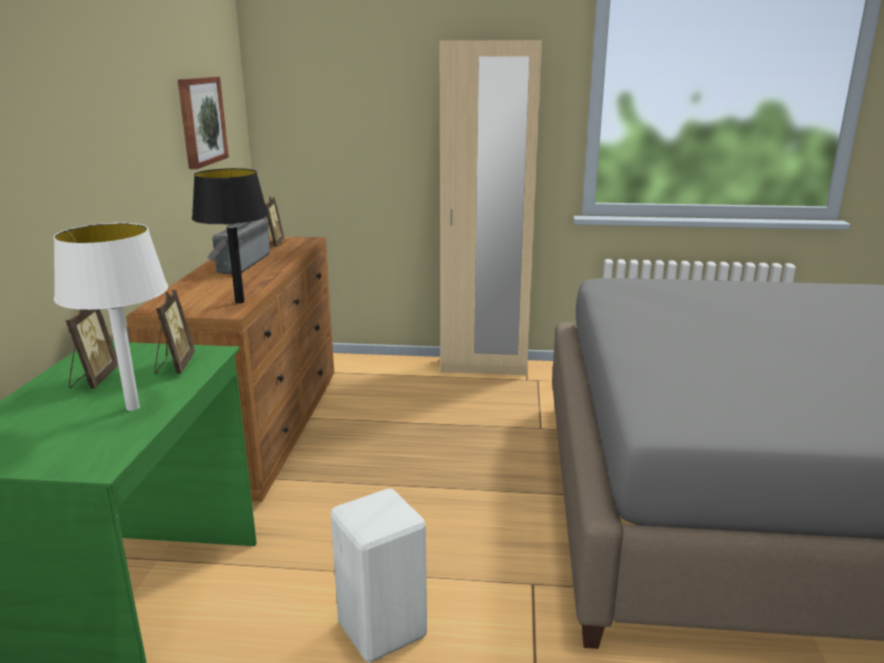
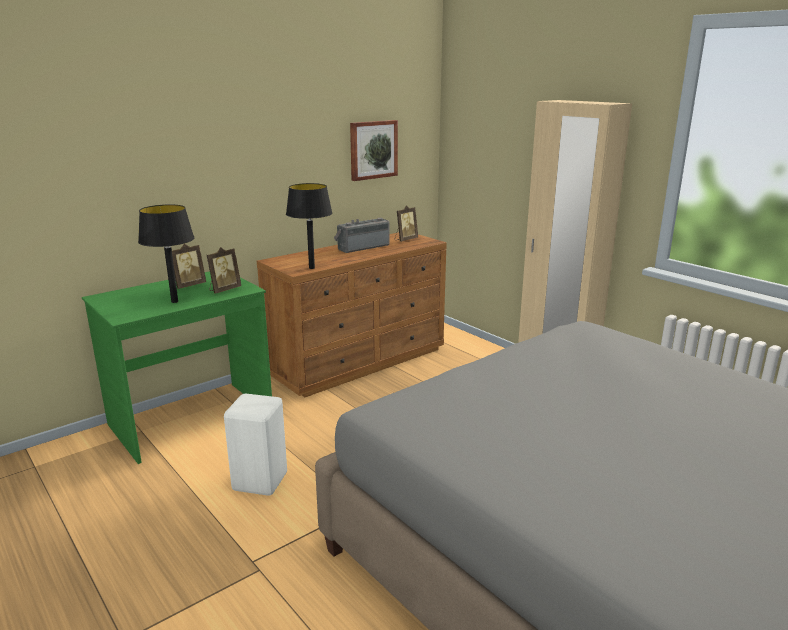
camera: 45 degrees right, 0 degrees up
(133, 407) = (175, 301): white table lamp -> black table lamp

